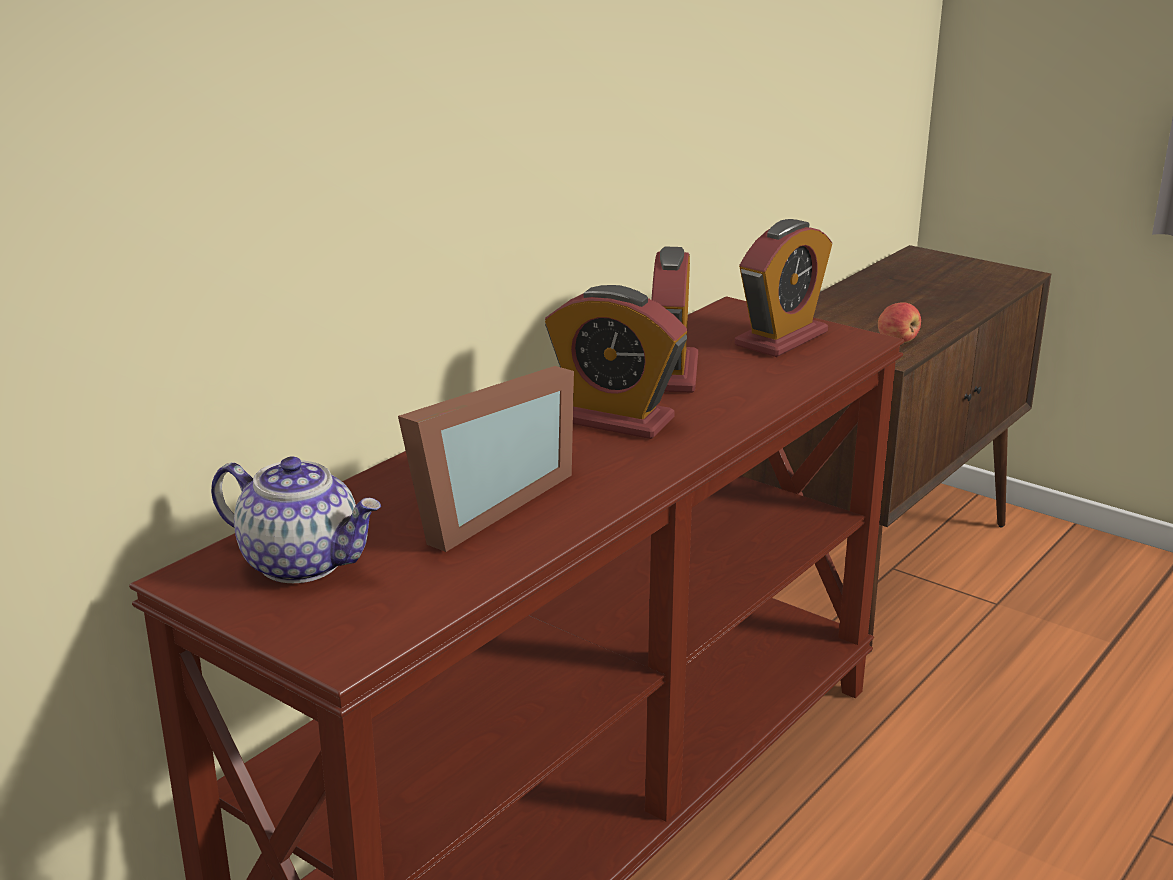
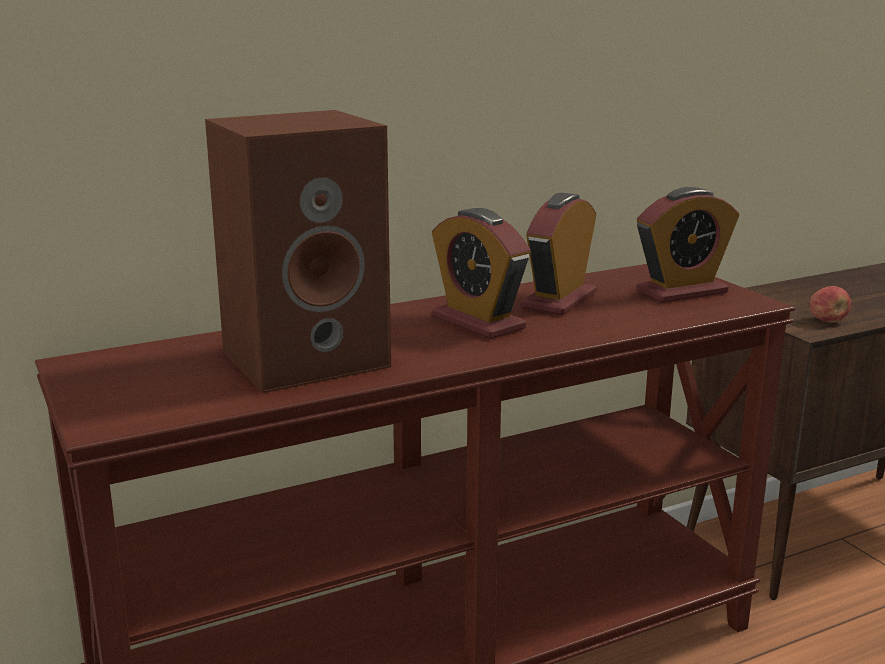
camera: 25 degrees right, 5 degrees down
(303, 562) = (149, 368): teapot -> none
(478, 506) = (308, 357): picture frame -> brown speaker

